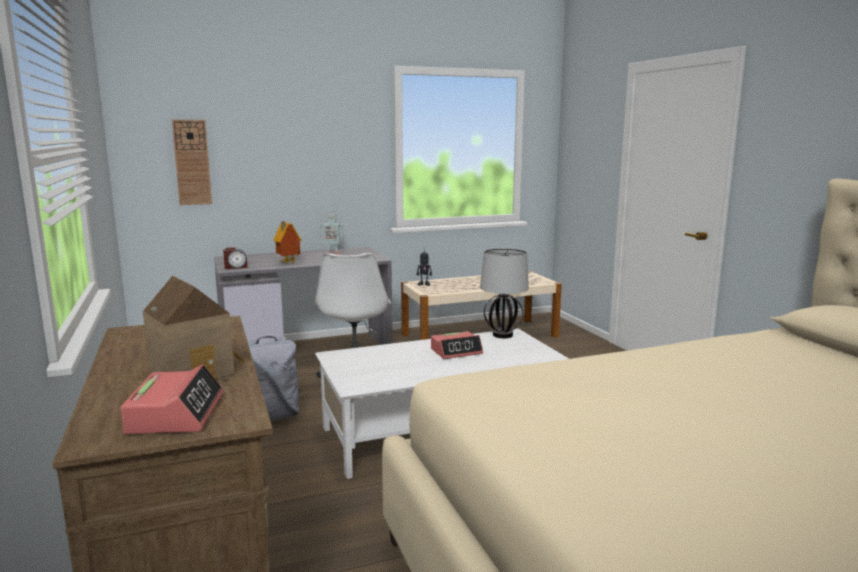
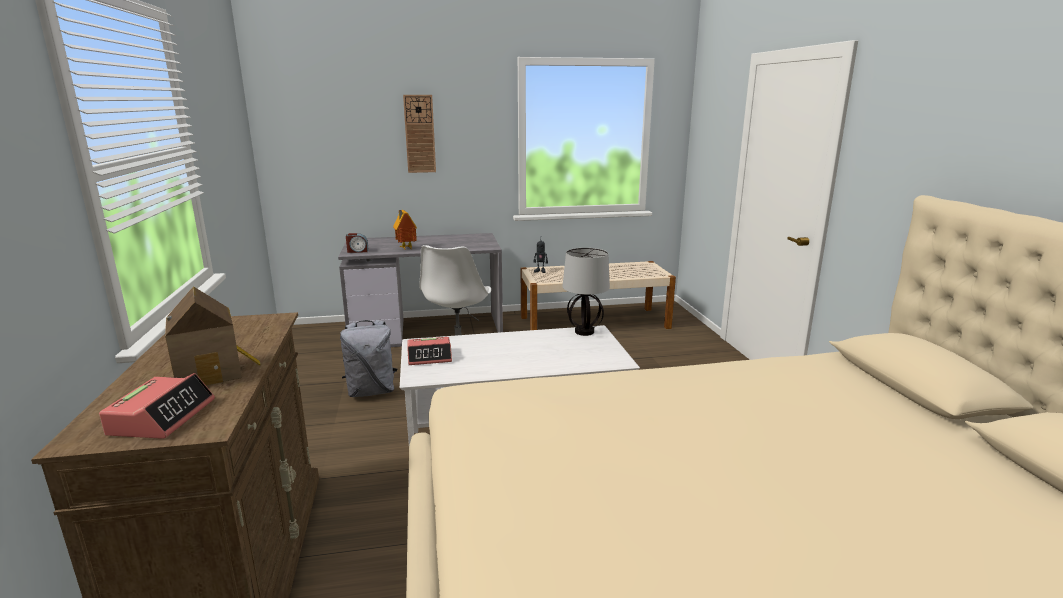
camera: 10 degrees right, 5 degrees up
(192, 162) = (326, 152): wall clock -> wall clock (420, 134)
(332, 253) = (452, 239): toy robot -> none
(456, 351) = (530, 347): alarm clock -> alarm clock (430, 357)

